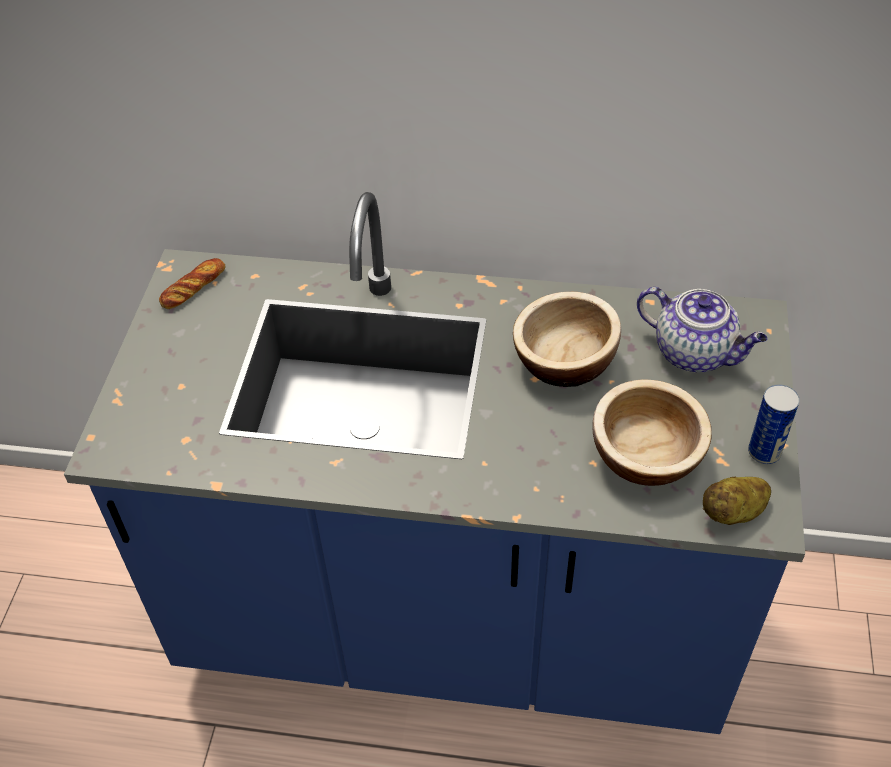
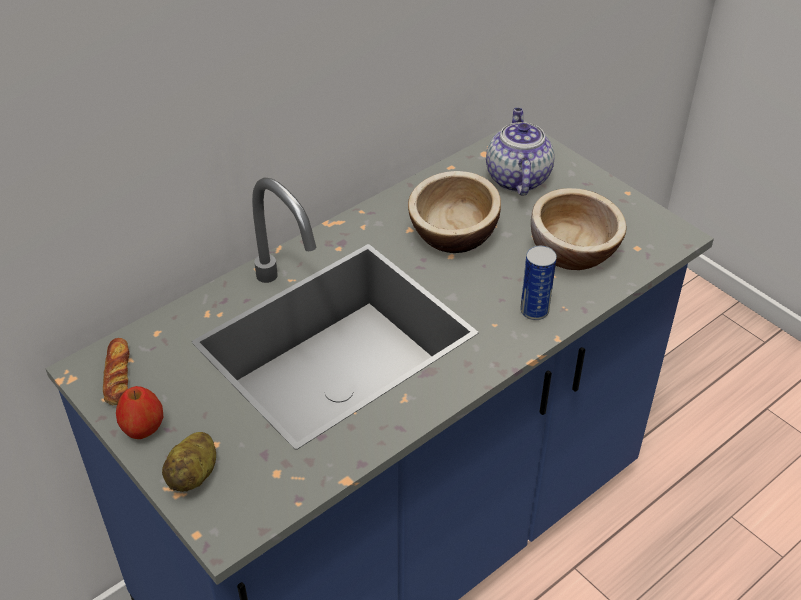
camera: 50 degrees left, 5 degrees down
(157, 339) = (143, 430): none -> apple
(695, 353) = (516, 178): teapot -> teapot turned 75 degrees counterclockwise
(734, 512) = (656, 244): potato -> potato (194, 474)
(764, 452) = (625, 203): can -> can (534, 311)

